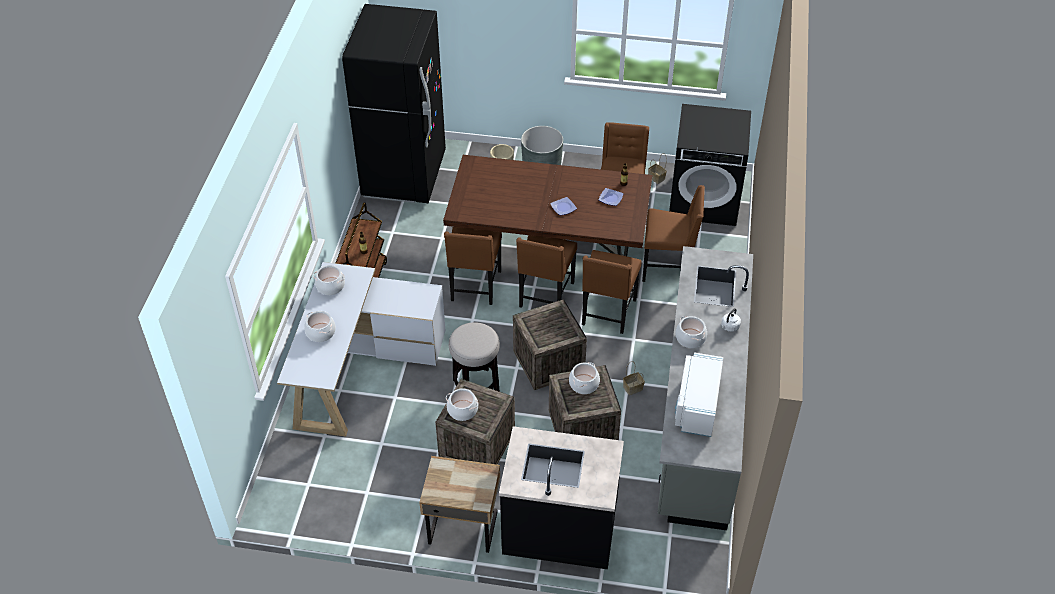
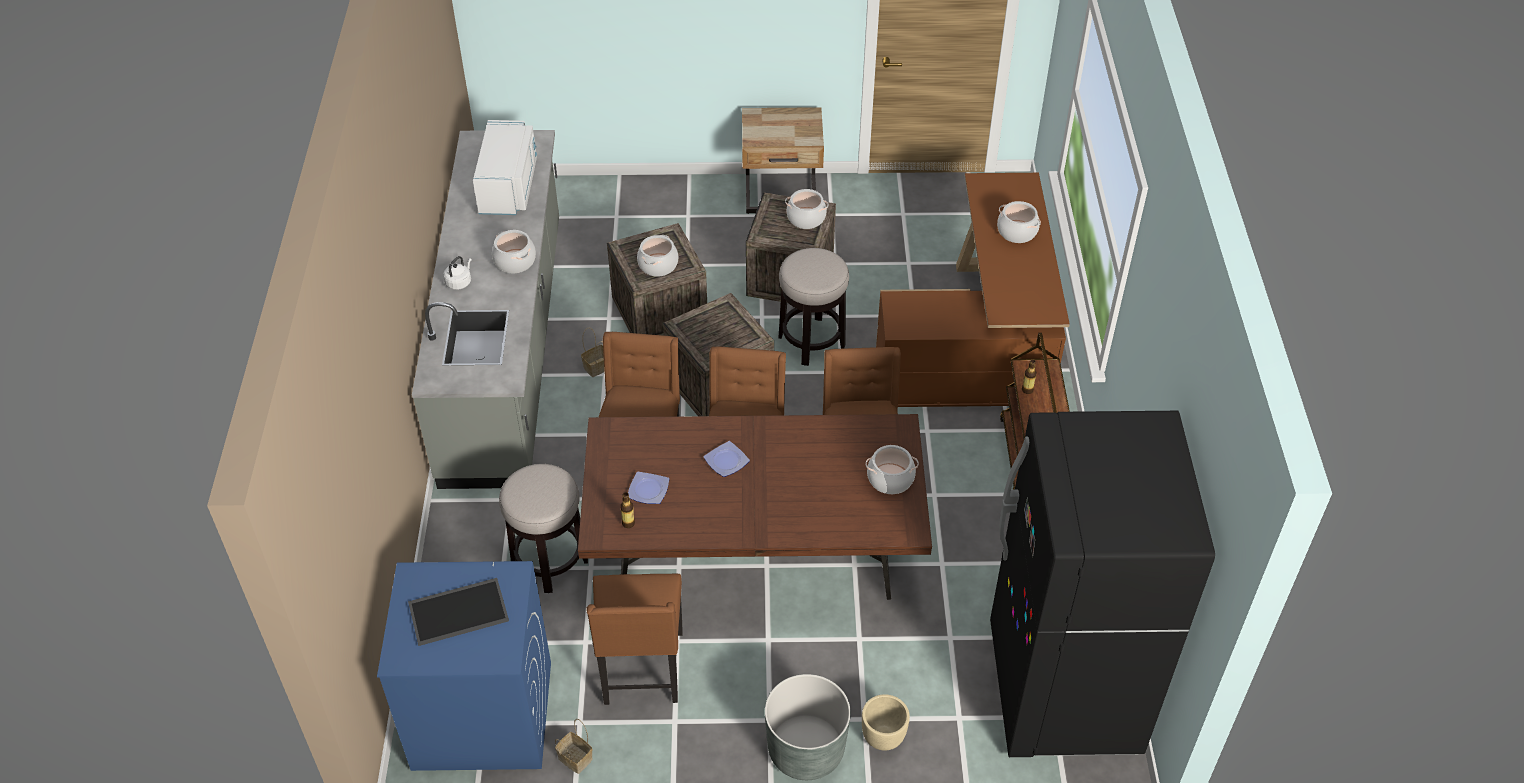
camera: 170 degrees right, 0 degrees up
(330, 286) = (1038, 290): cooking pot -> cooking pot (890, 479)
(358, 367) = (979, 345): white desk -> brown desk
(560, 529) = (671, 207): black counter -> none
(668, 267) = (549, 561): brown chair -> stool
(704, 200) = (481, 716): black washing machine -> blue washing machine
(713, 130) = (459, 610): none -> tray

